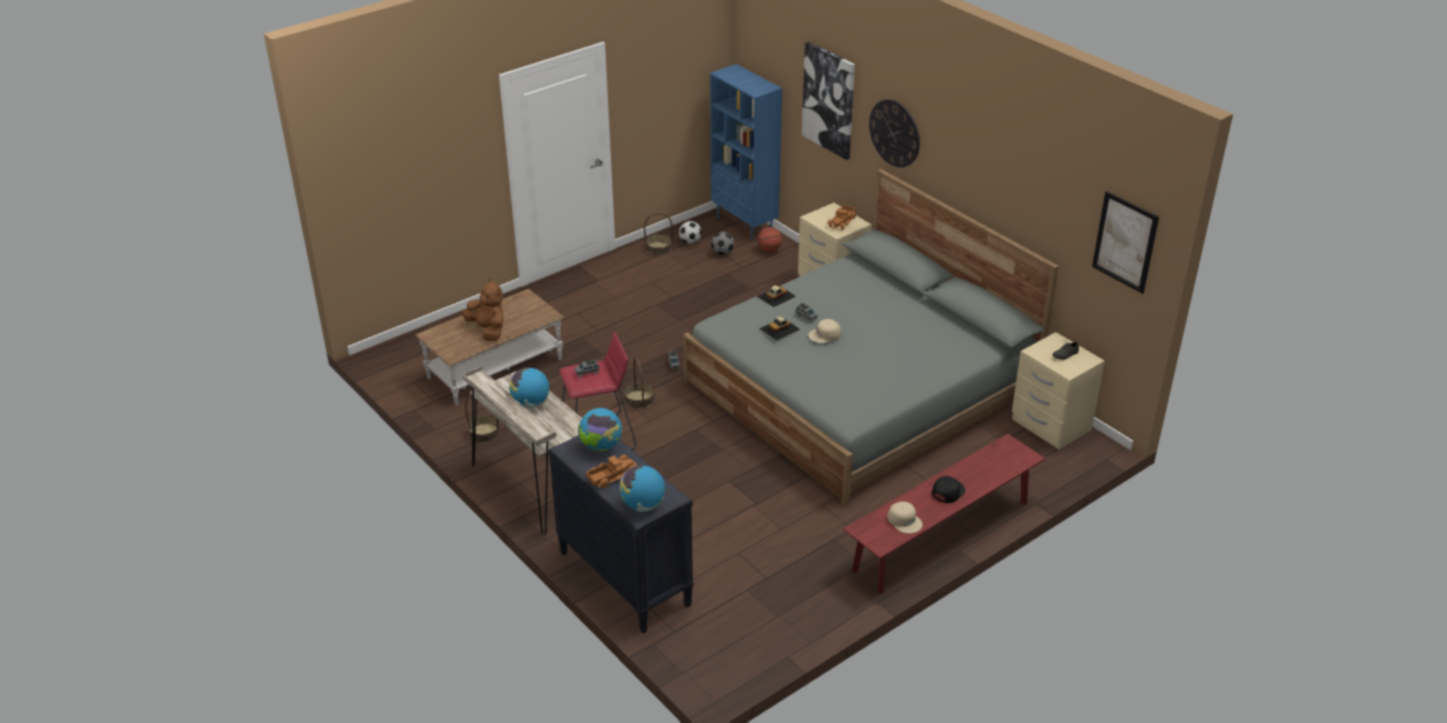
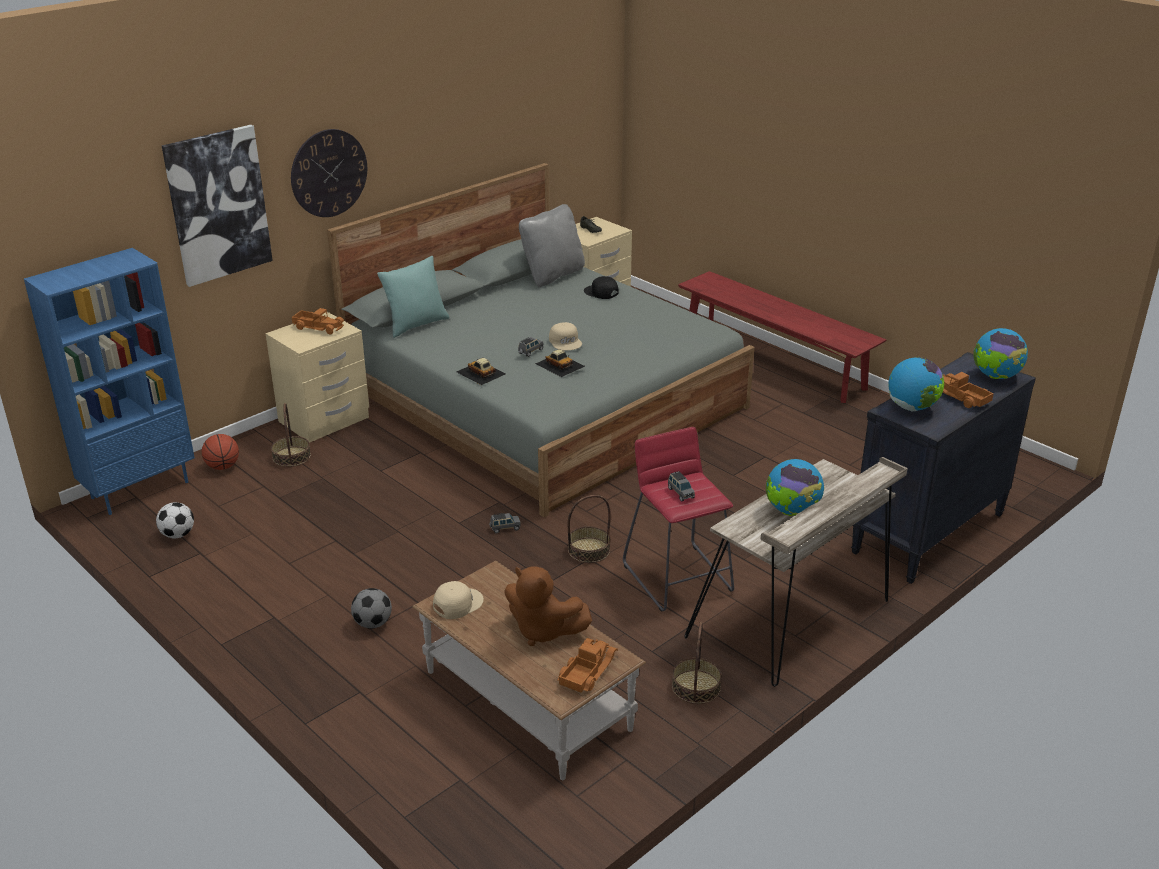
camera: 95 degrees left, 5 degrees down
(447, 343) = (586, 671): none -> toy truck
(488, 330) = (543, 630): brown plush toy -> brown plush toy turned 105 degrees counterclockwise
(659, 248) = (189, 563): basket -> basket (291, 456)
(722, 253) = (220, 504): football -> football (373, 623)
(863, 268) = (416, 325): none -> turquoise pillow
(905, 520) = (829, 328): beige cap -> beige cap (457, 603)
(947, 491) = (777, 310): black cap -> black cap (601, 292)
(968, 336) = (552, 275): none -> grey pillow
(1125, 242) = (589, 91): picture -> none

